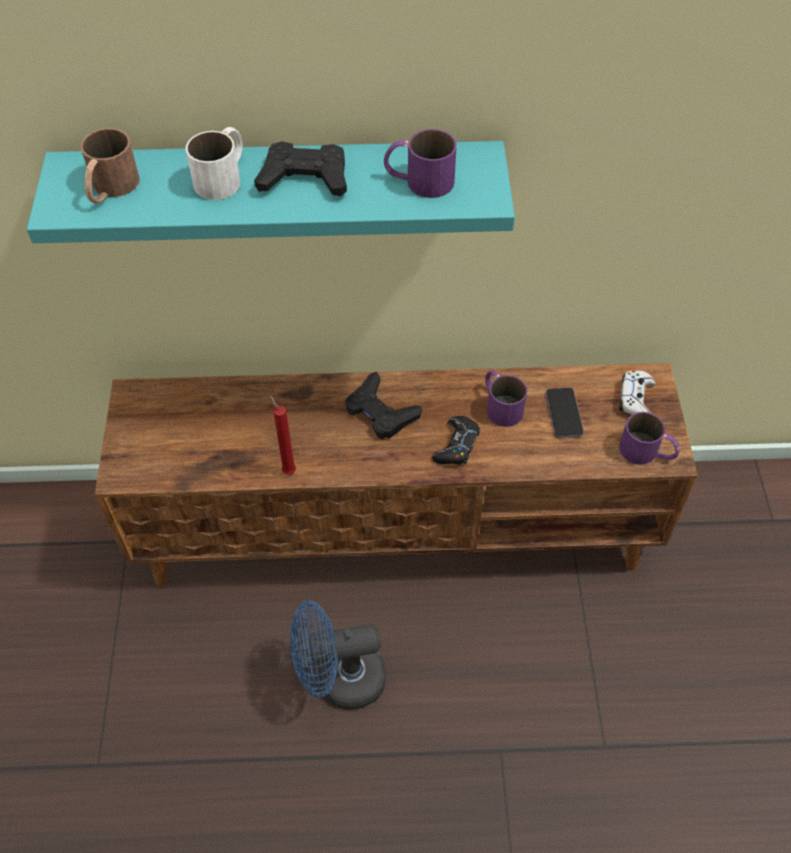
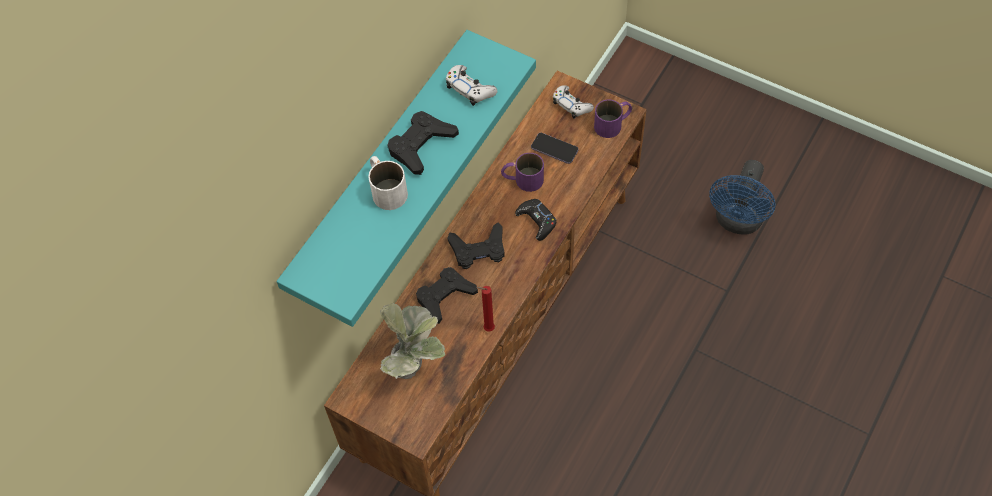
camera: 55 degrees left, 5 degrees up
(110, 189) = (348, 256): brown mug -> none
(201, 431) = (415, 366): none -> potted plant
(302, 412) = (445, 296): none -> black game controller
(339, 680) = (590, 417): blue fan -> blue fan (737, 222)
(418, 180) = (470, 89): purple mug -> white game controller

